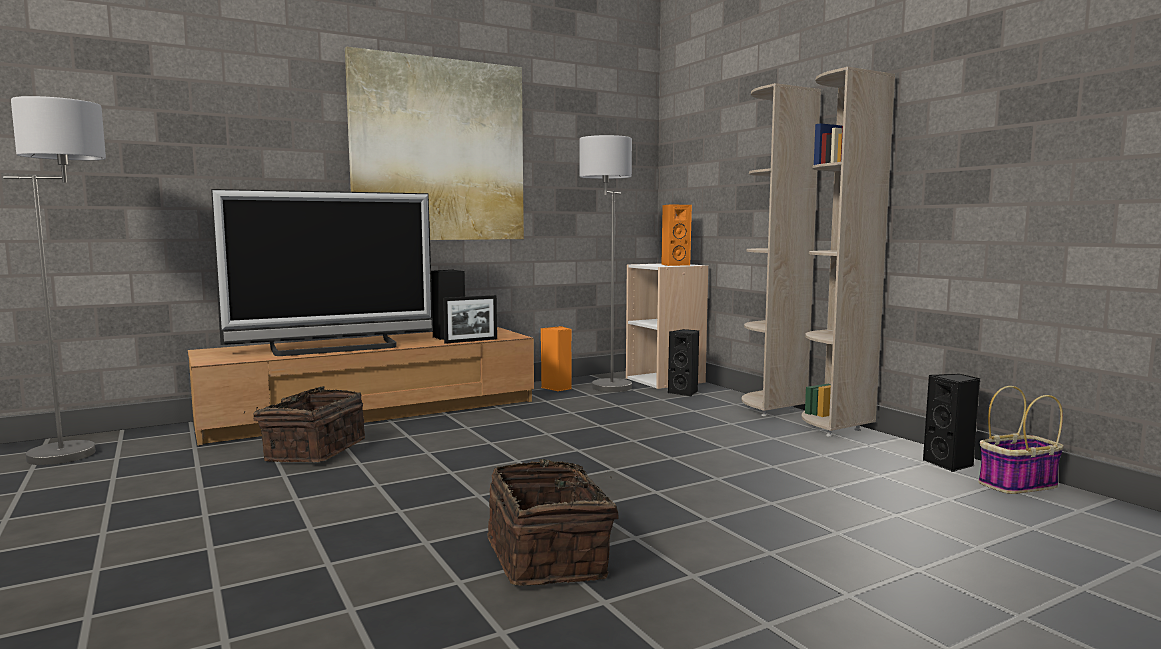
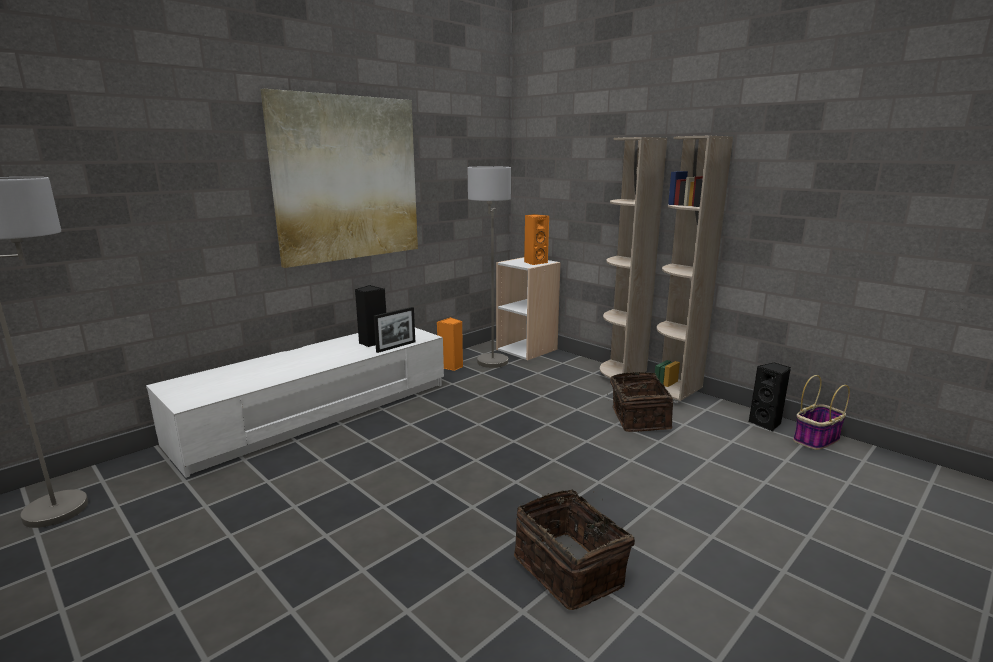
camera: 15 degrees left, 10 degrees up
(313, 451) = (299, 471): basket -> basket (638, 418)
(335, 348) = (287, 369): television -> none
(372, 411) = (317, 412): brown tv stand -> white tv stand
(684, 392) = (550, 363): black speaker -> none

